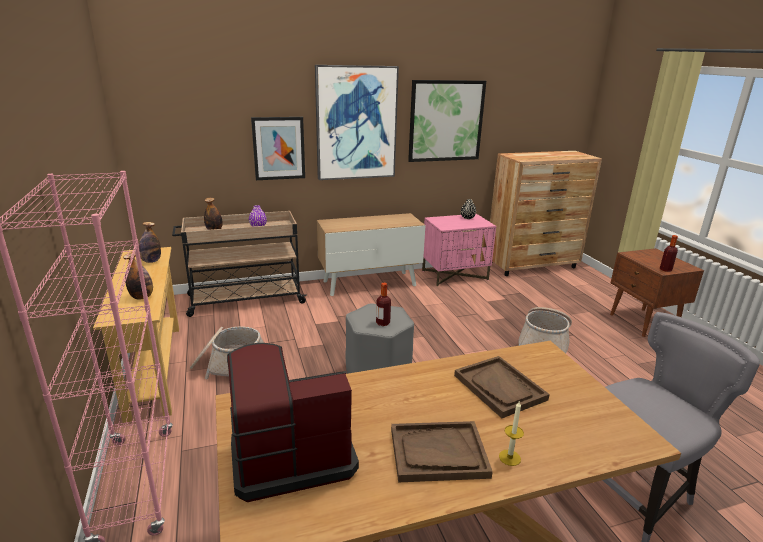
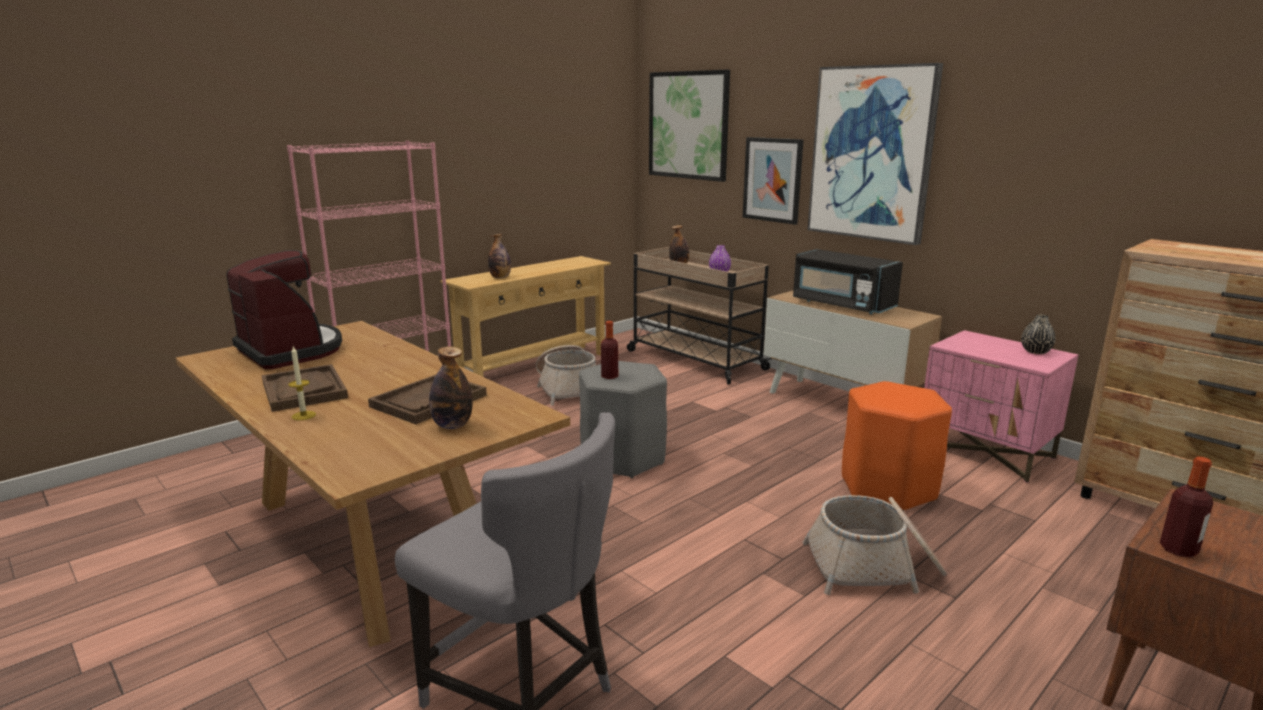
camera: 65 degrees right, 5 degrees down
(151, 261) = (570, 265): bottle -> bottle (452, 425)
(366, 223) = (841, 305): none -> black microwave
(446, 121) = (1030, 160): picture -> picture (688, 125)
(474, 310) = (888, 488): none -> orange stool

